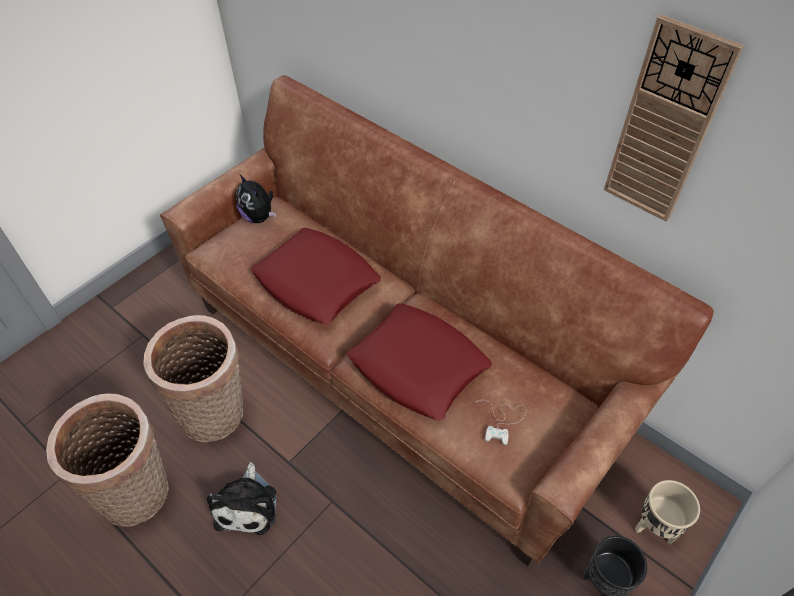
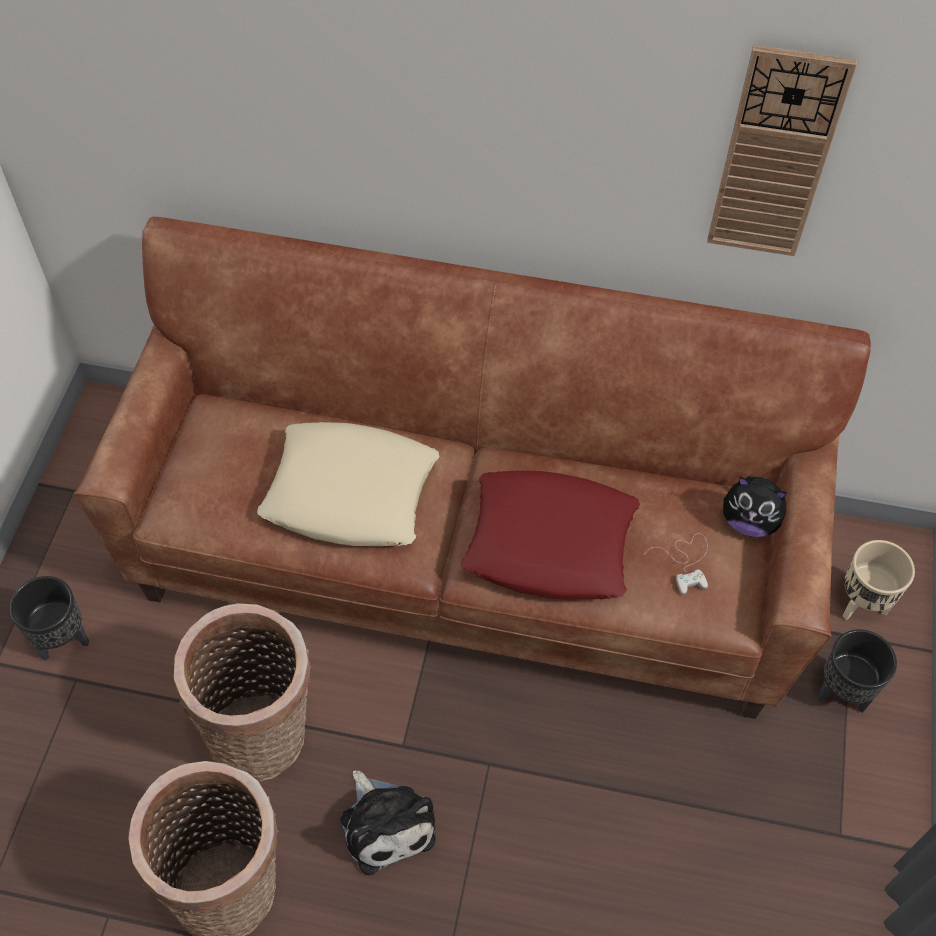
camera: 30 degrees left, 5 degrees up
(151, 311) = (63, 639): none -> black planter
(259, 217) = (203, 435): plush toy -> plush toy (749, 522)
(316, 282) = (351, 492): red pillow -> beige pillow

